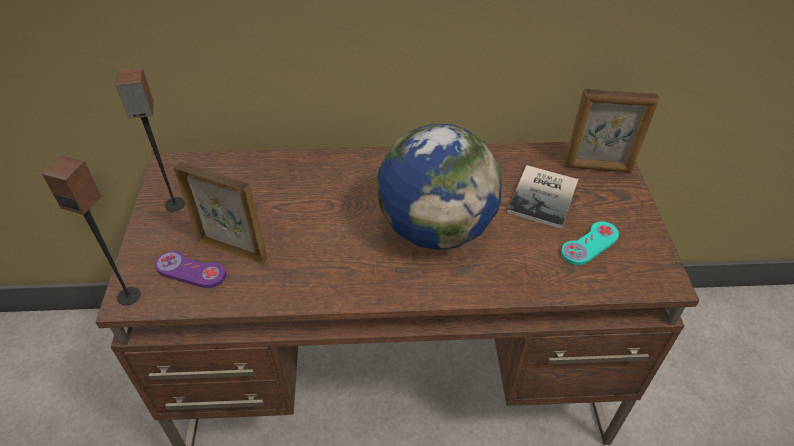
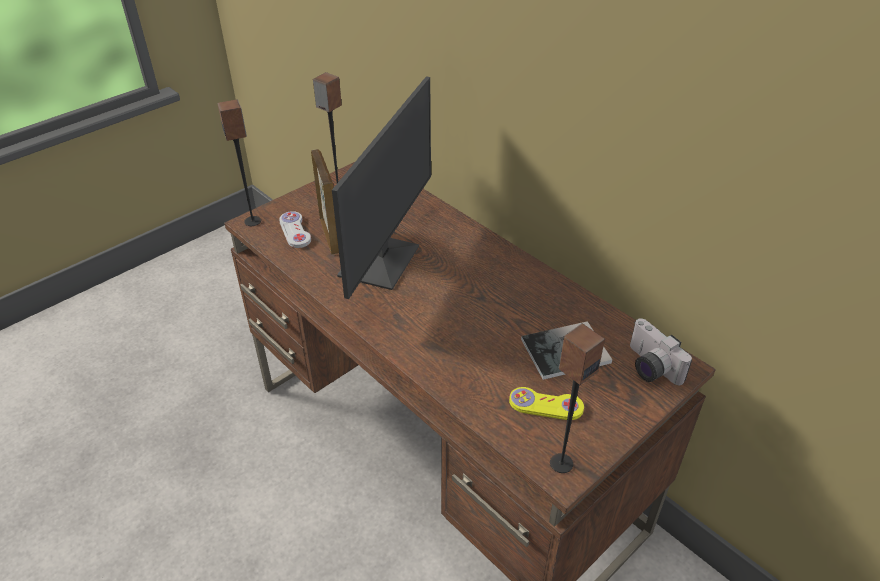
camera: 50 degrees right, 5 degrees down
(191, 271) = (295, 231): purple game controller -> white game controller
(316, 235) = (381, 261): none -> monitor
(436, 229) = (456, 312): globe -> none
(589, 244) = (546, 405): turquoise game controller -> yellow game controller
(597, 168) = (649, 367): picture frame -> camera
(654, 274) = (561, 463): none -> speaker

